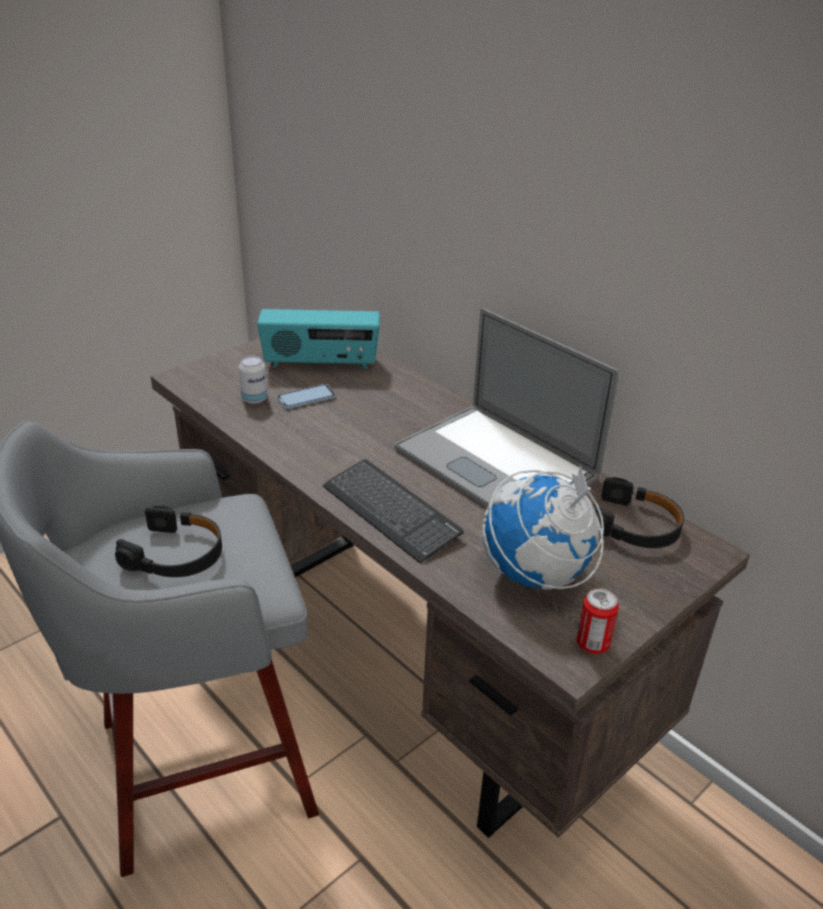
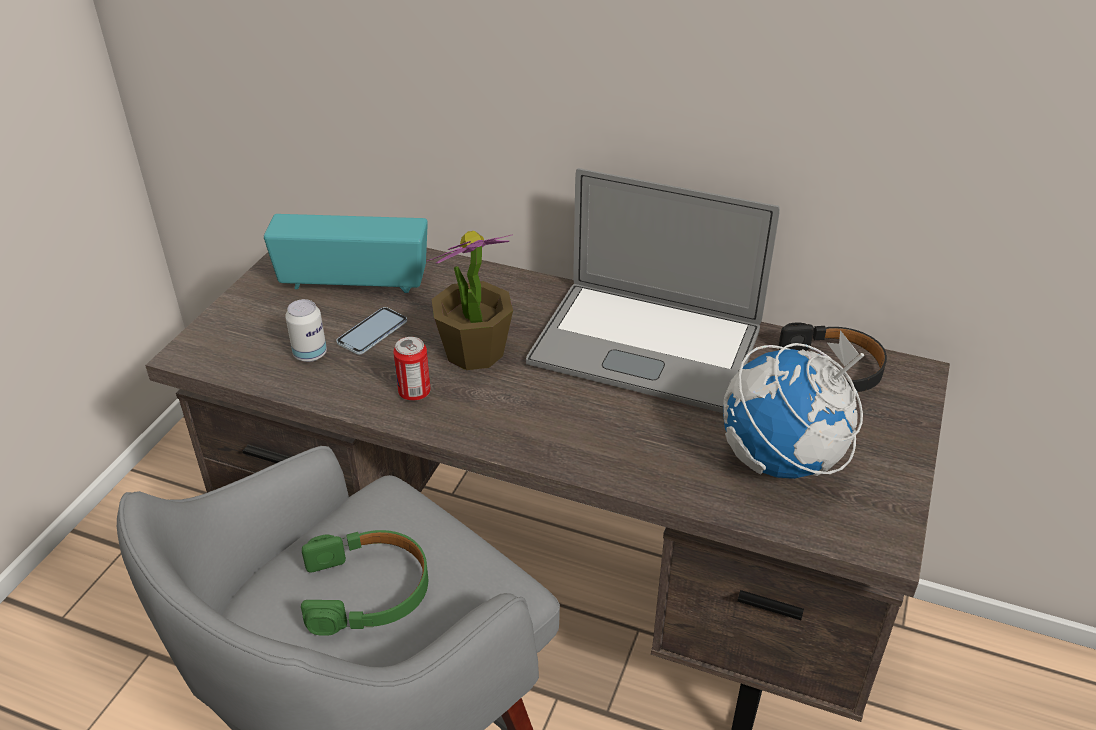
camera: 25 degrees left, 5 degrees up
(176, 554) = (367, 590): black headphones -> green headphones
(320, 364) = (354, 282): radio -> radio turned 150 degrees counterclockwise
(365, 430) = (474, 352): none -> potted plant
(390, 512) = (581, 443): keyboard -> none
(592, 644) = (889, 516): can -> can (414, 393)

